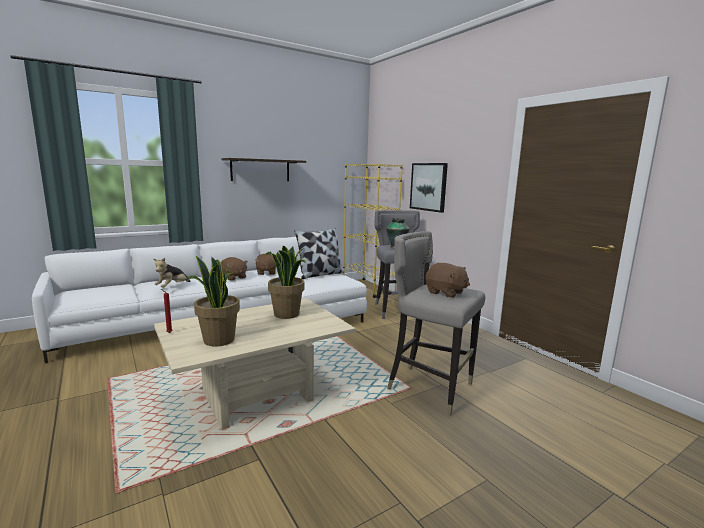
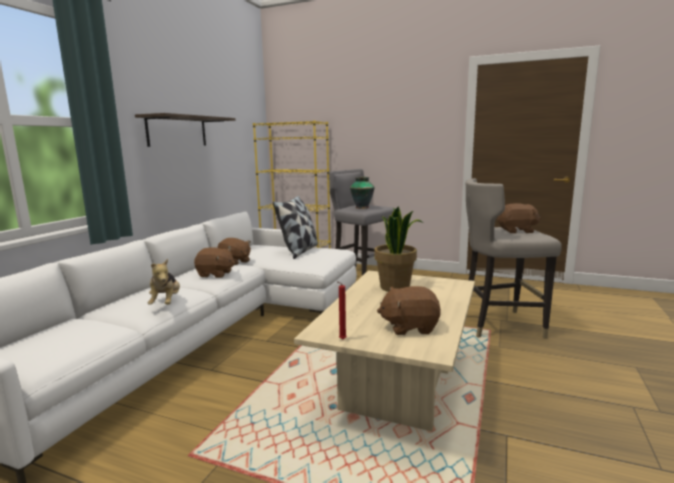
camera: 35 degrees left, 0 degrees up
(218, 340) = (409, 327): potted plant -> brown plush toy
(428, 187) = (366, 143): picture -> none

